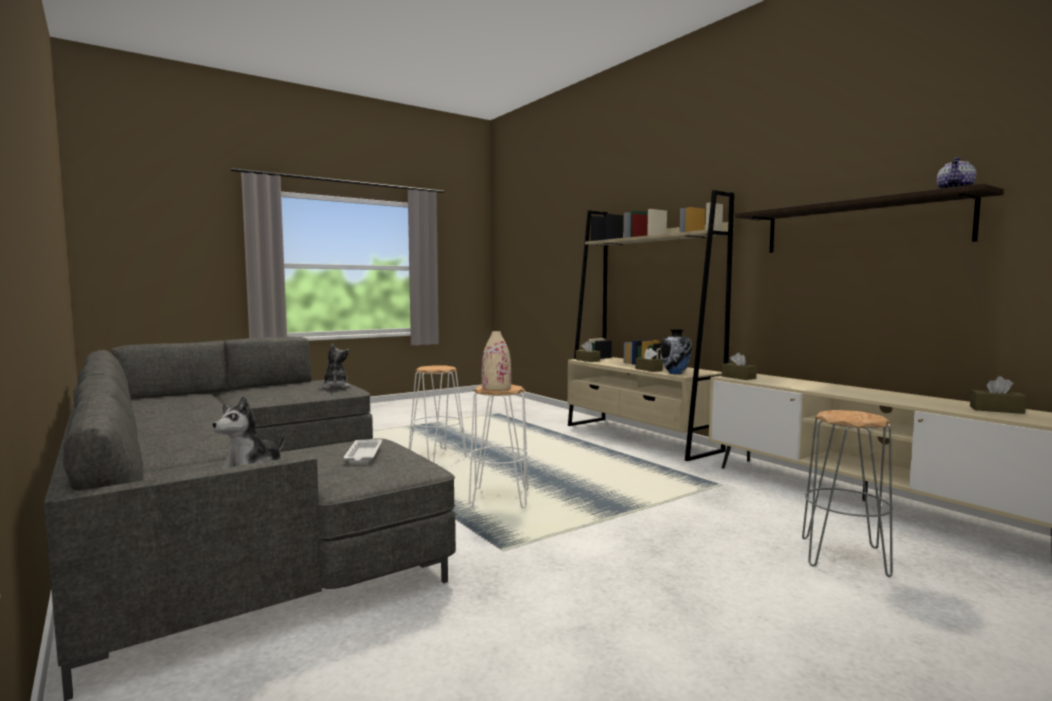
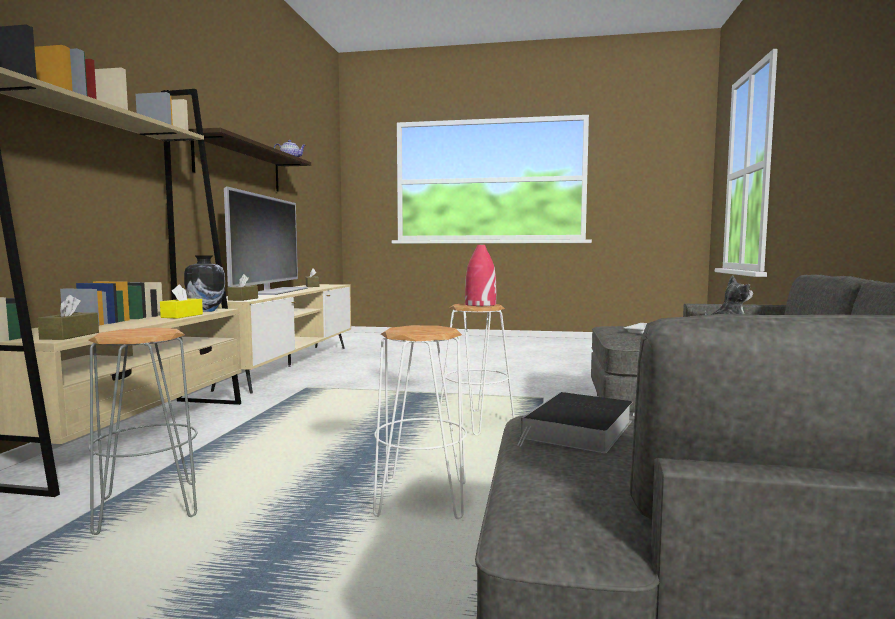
camera: 135 degrees left, 0 degrees up
(335, 386) = (579, 430): plush toy -> book
(496, 387) = (480, 304): beige vase -> red vase
(648, 369) = (182, 316): brown tissue box -> yellow tissue box
(844, 557) = (396, 362): grey stool -> grey stool (149, 507)
(858, 391) = (277, 291): none -> television

